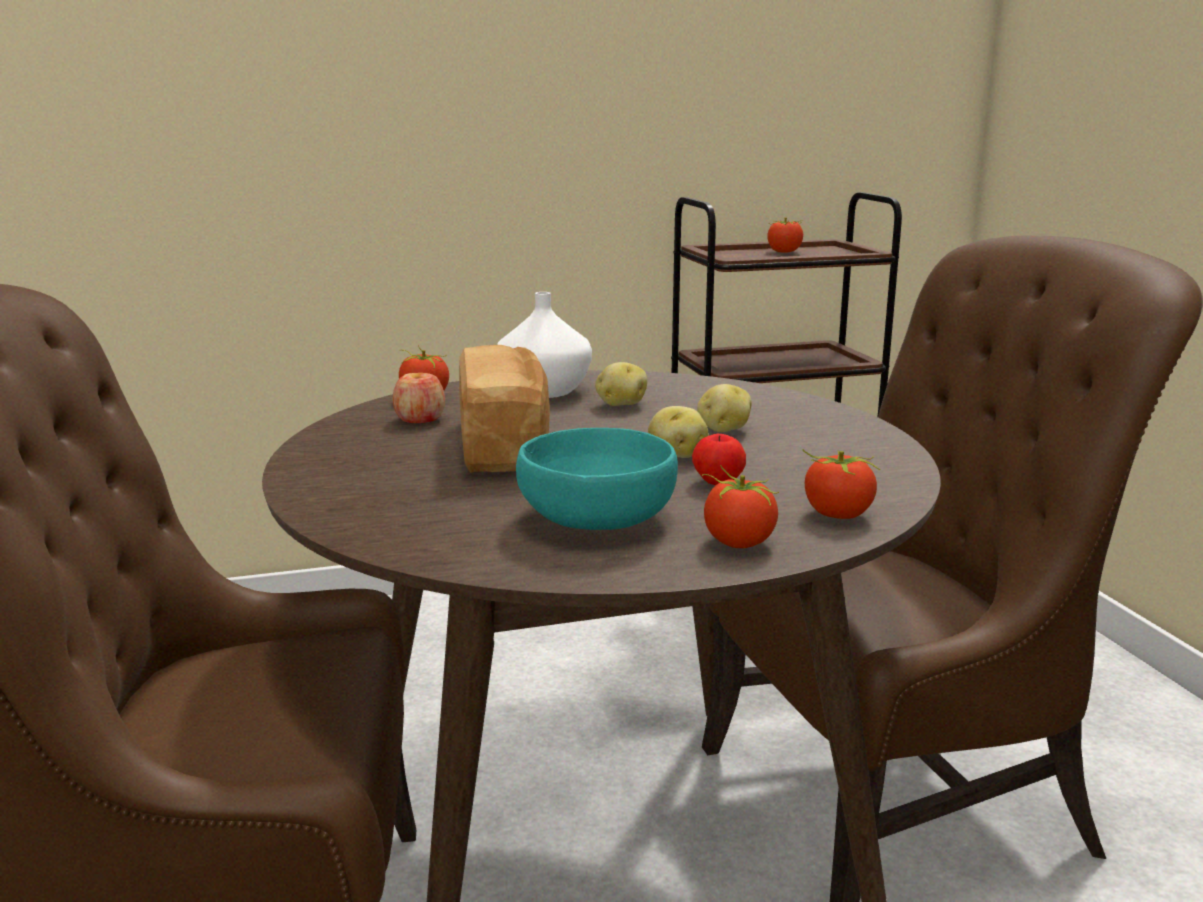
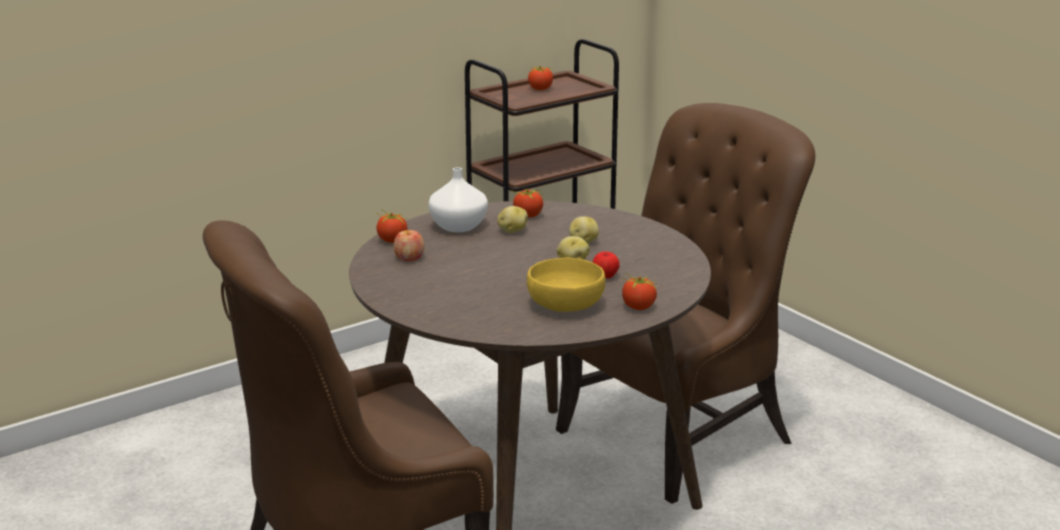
camera: 20 degrees left, 5 degrees up
(505, 445) = (477, 268): bread -> none
(599, 519) = (566, 305): turquoise bowl -> yellow bowl
(837, 514) = (672, 286): tomato -> tomato (527, 216)

